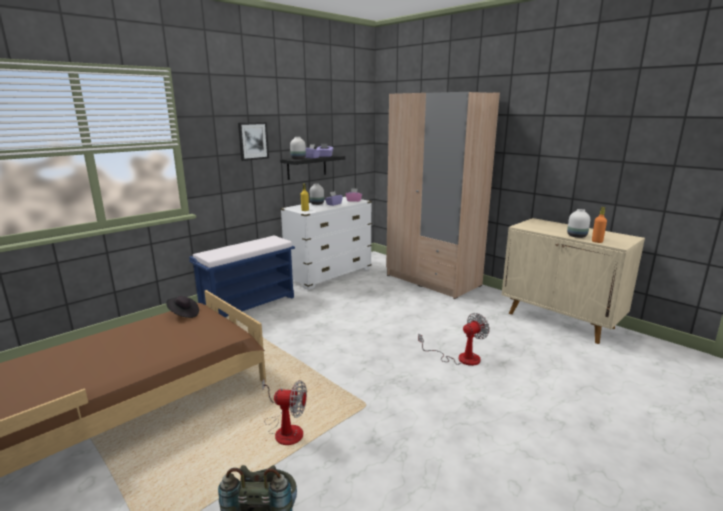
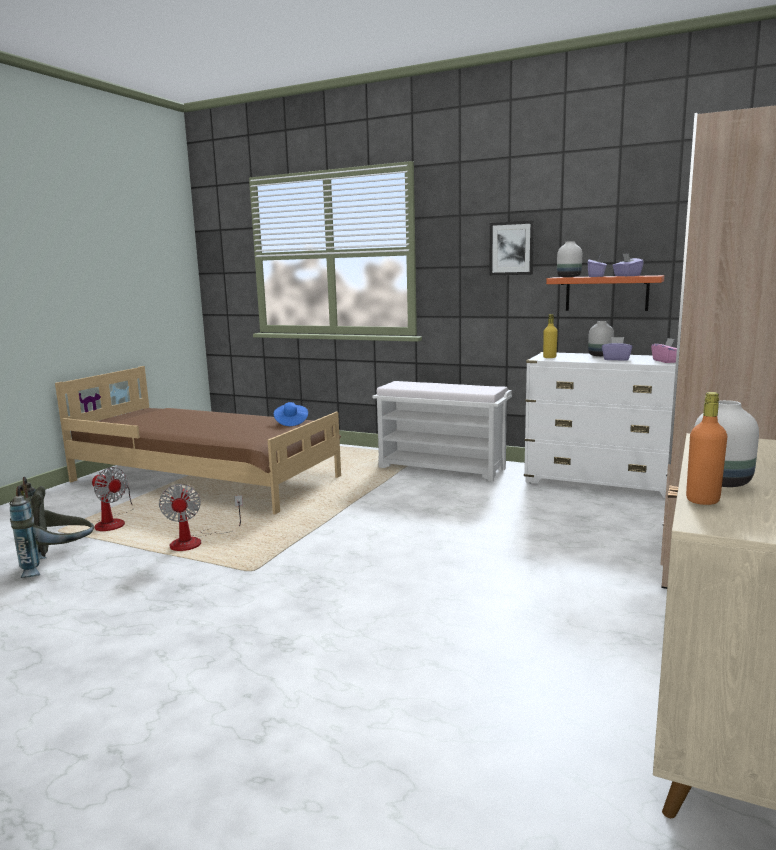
camera: 70 degrees right, 5 degrees down
(183, 314) = (291, 422): black hat -> blue hat
(249, 305) = (443, 468): blue bench -> white bench
(306, 166) = (606, 293): black shelf -> orange shelf
(460, 358) = (417, 619): fan -> fan (113, 522)

